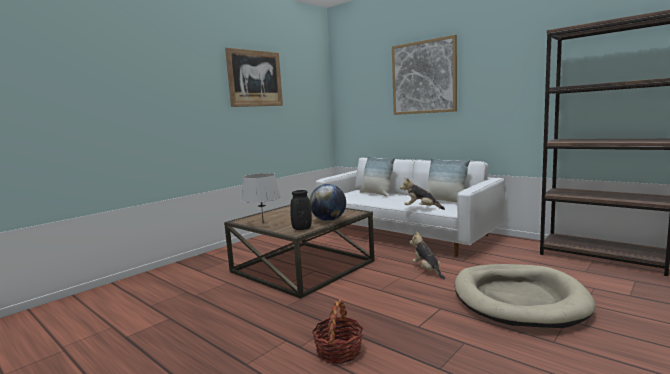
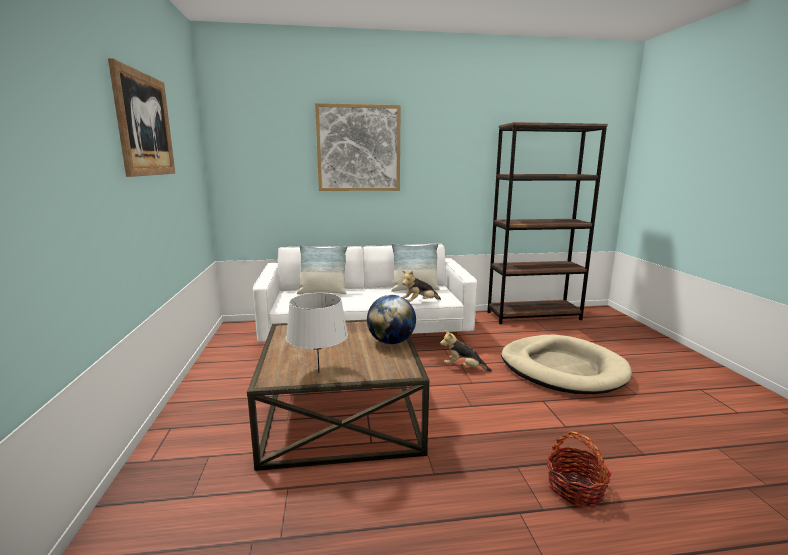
camera: 50 degrees left, 5 degrees up
(302, 229) = (394, 363): black vase -> none

